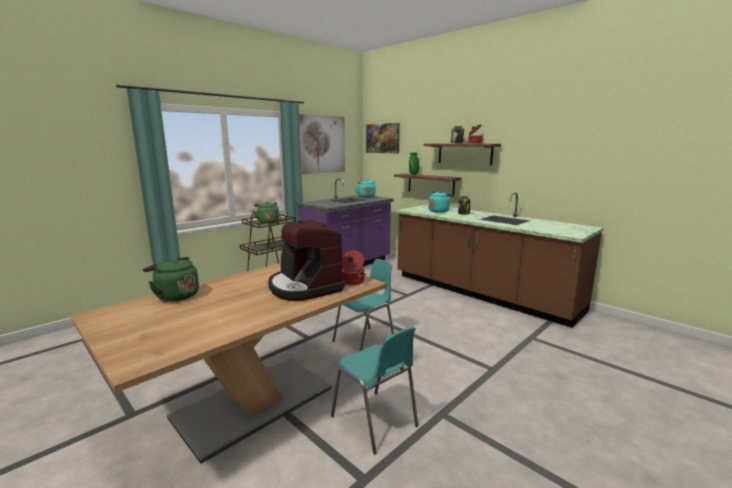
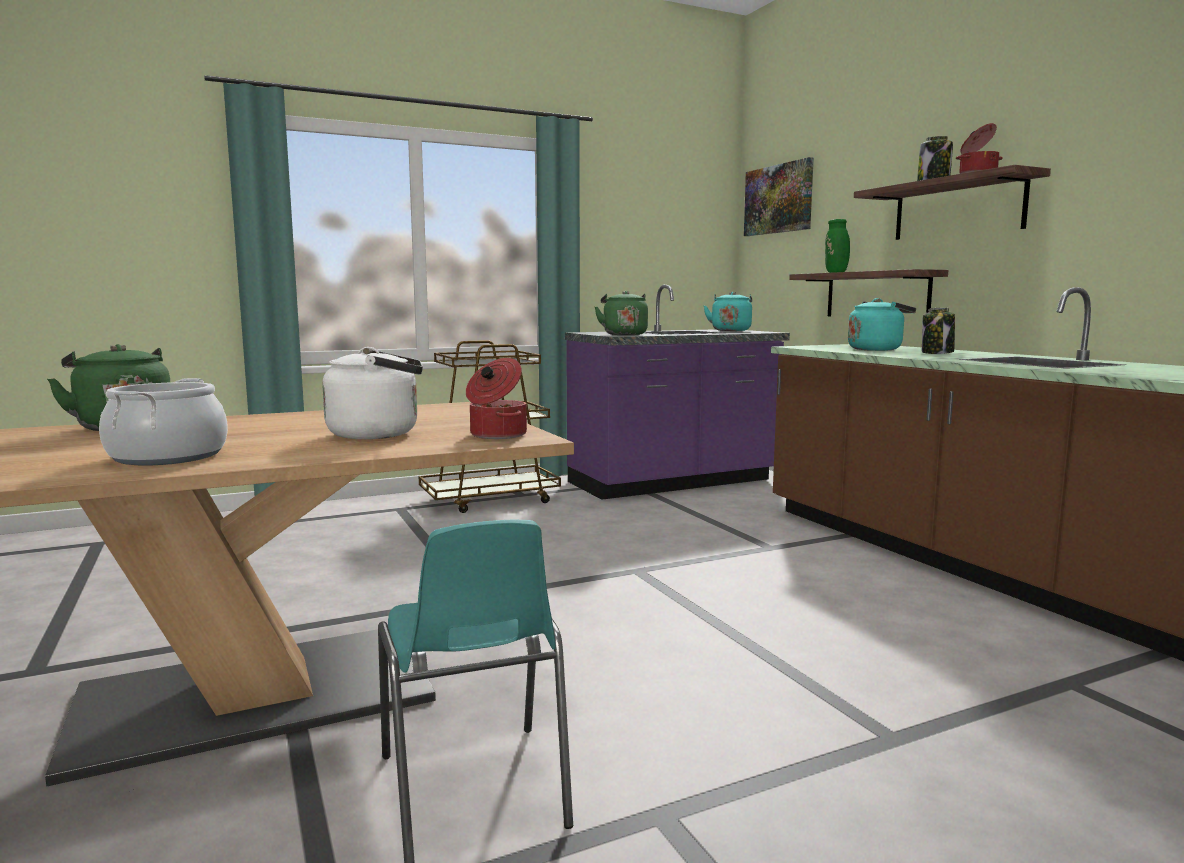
camera: 20 degrees right, 5 degrees down
(239, 316) = (167, 456): none -> cooking pot
(267, 222) = (483, 361): green kettle -> green kettle (624, 334)
(304, 287) = (379, 434): coffee machine -> white kettle
(322, 144) = (638, 214): picture -> none
(365, 342) = (593, 623): turquoise chair -> none

